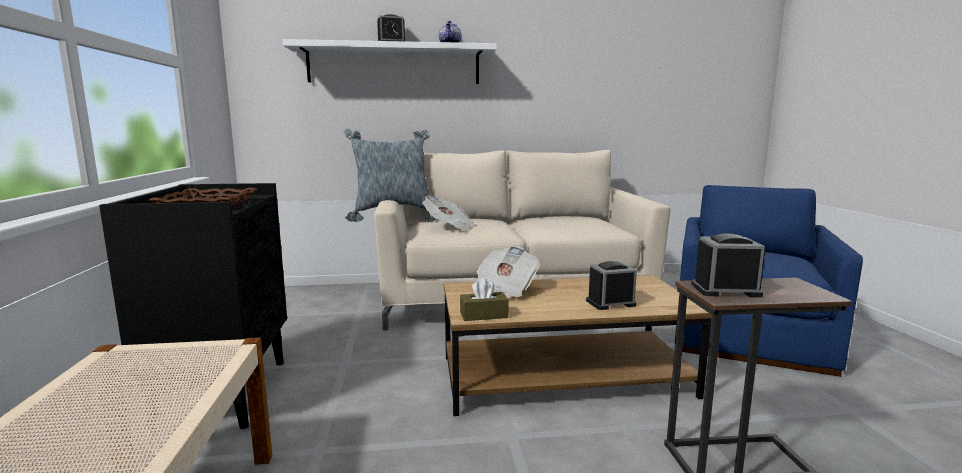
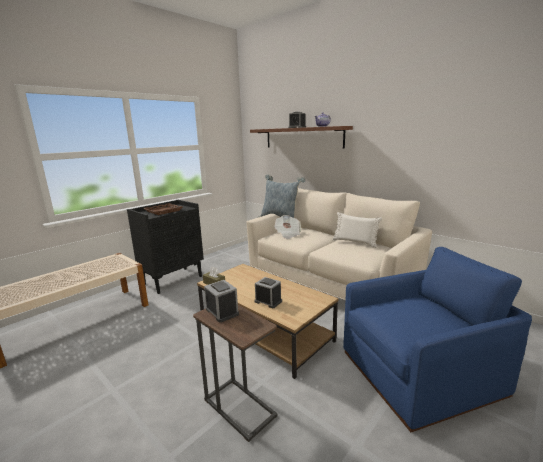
camera: 50 degrees right, 5 degrees up
(394, 65) = (302, 138): white shelf -> brown shelf
(504, 290) = (250, 276): newspaper -> none
(554, 219) = (355, 242): none -> white pillow

